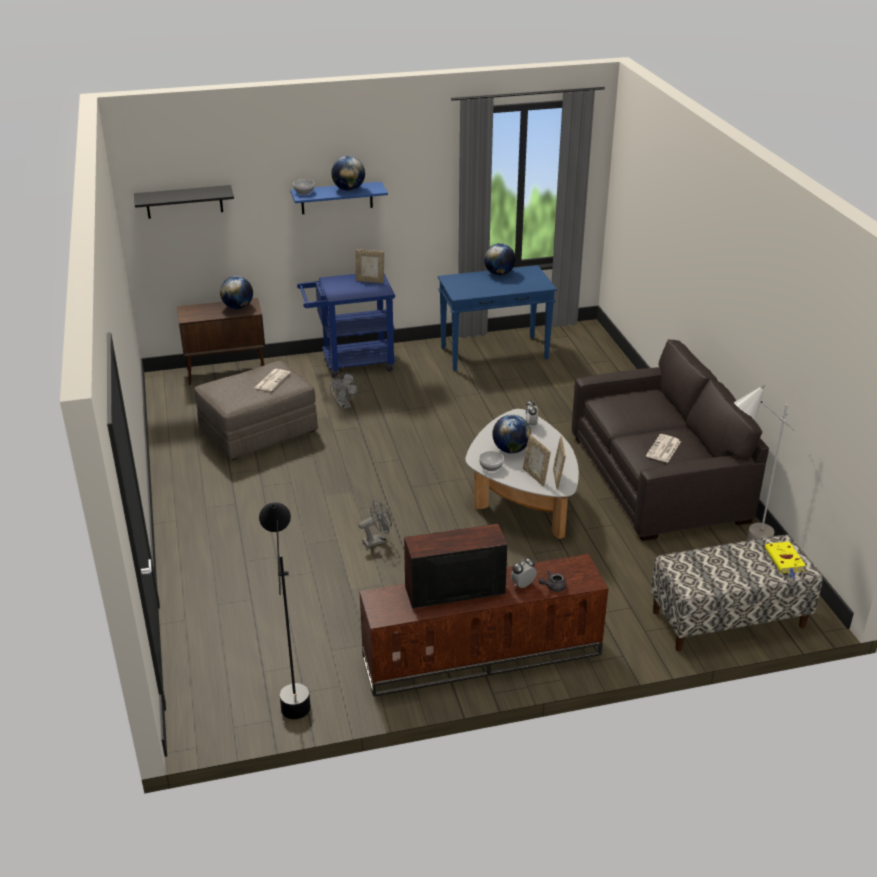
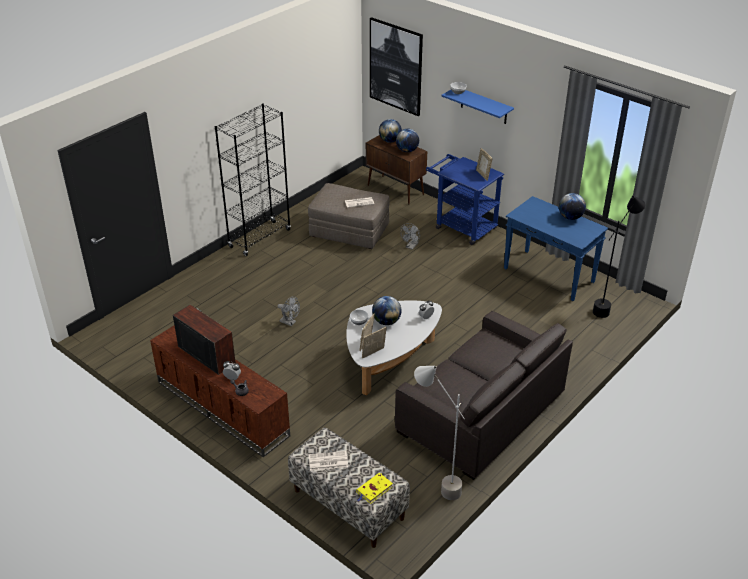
camera: 55 degrees right, 5 degrees up
(179, 499) = (260, 238): none -> black bookcase
(184, 202) = (396, 66): black shelf -> picture
(292, 690) = (142, 352): black floor lamp -> black floor lamp (608, 305)
(348, 189) = (484, 103): globe -> globe (390, 141)
(663, 449) = (451, 385): newspaper -> newspaper (327, 461)

